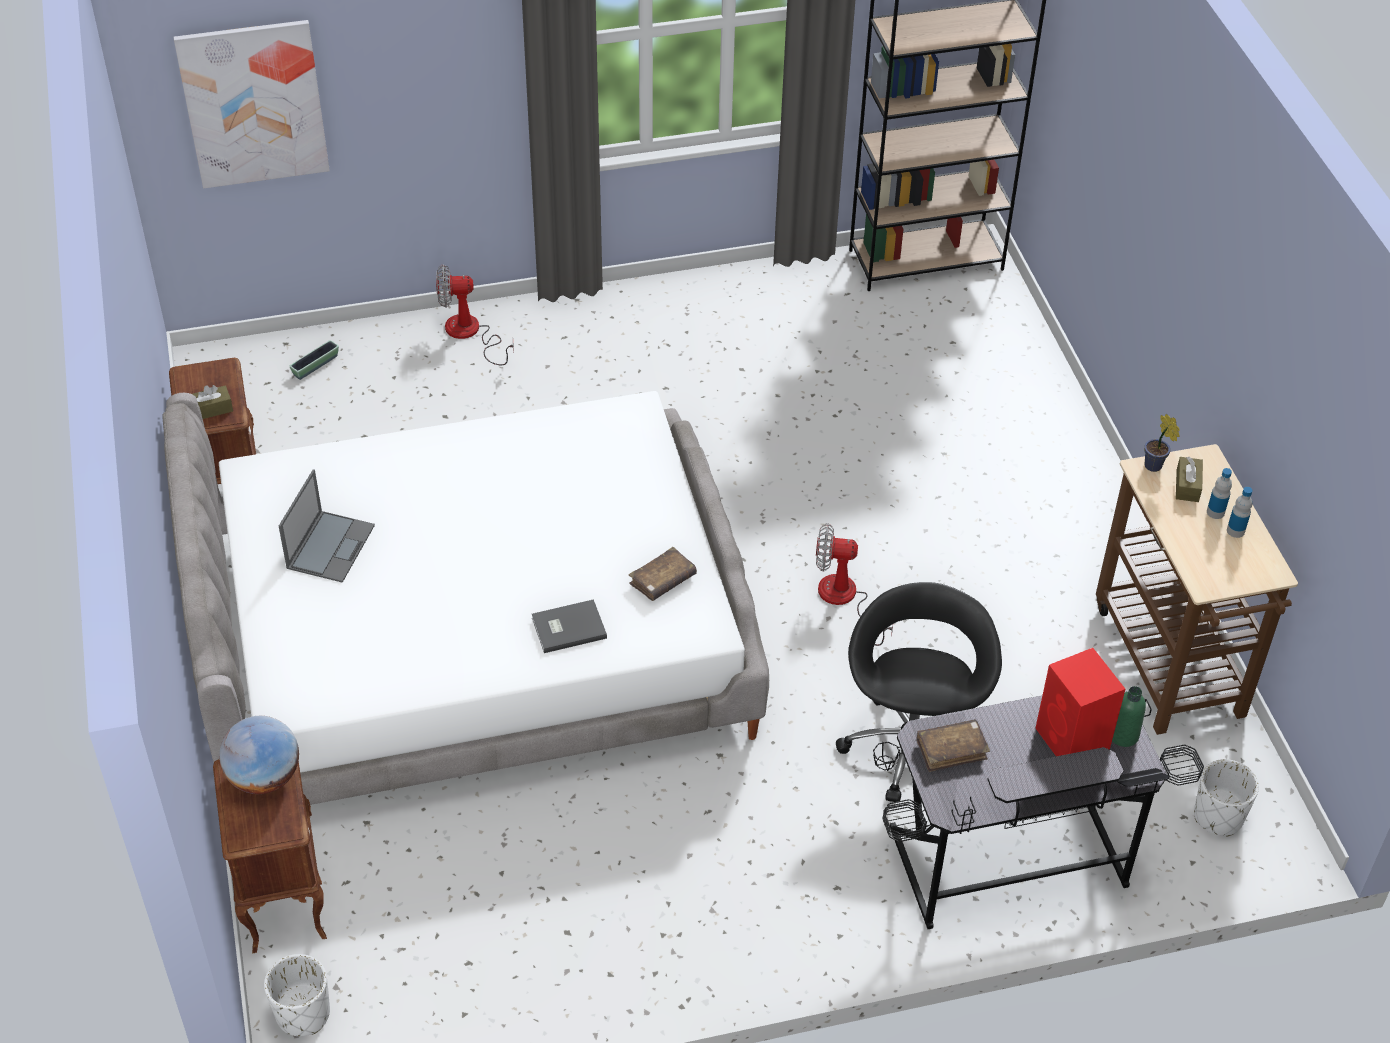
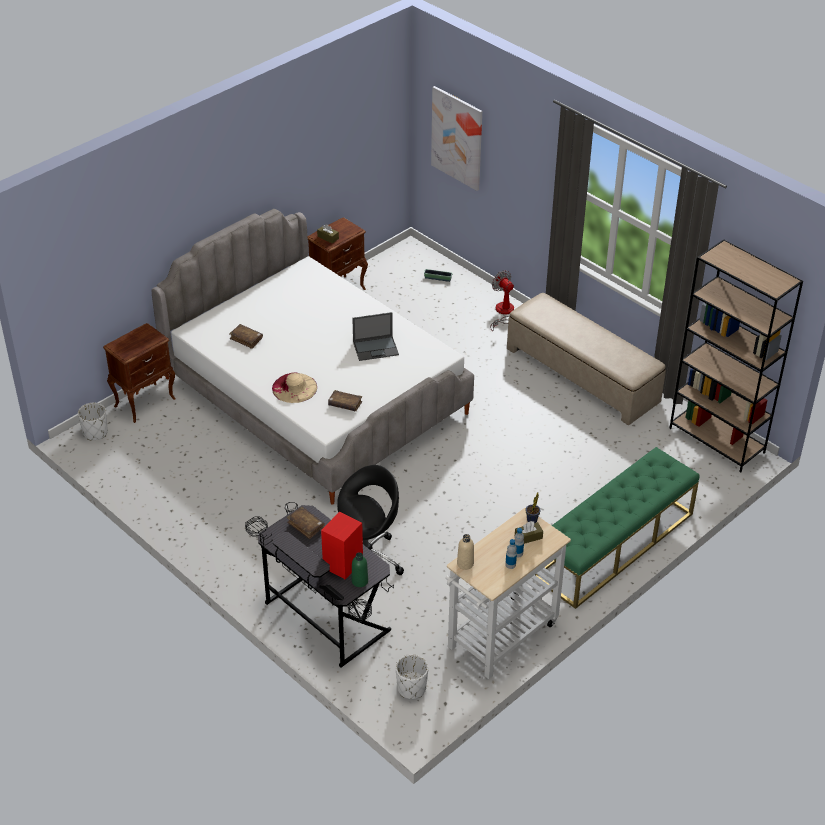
camera: 60 degrees right, 5 degrees down
(264, 777) = (146, 338): globe -> none
(331, 546) = (285, 305): laptop -> laptop (376, 348)
(378, 638) = (246, 339): none -> brown book
(567, 627) = (294, 388): grey book -> beige hat
(687, 318) = (583, 375): none -> beige bench
(845, 600) = (442, 502): fan -> none
(1061, 458) = (613, 545): none -> green bench
(1169, 663) = (501, 636): brown cart -> white cart
(1205, 579) = (465, 563): none -> beige bottle

